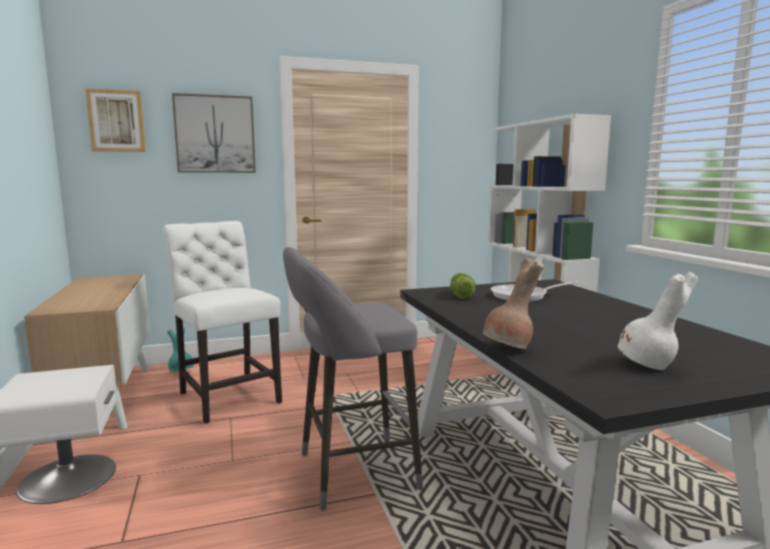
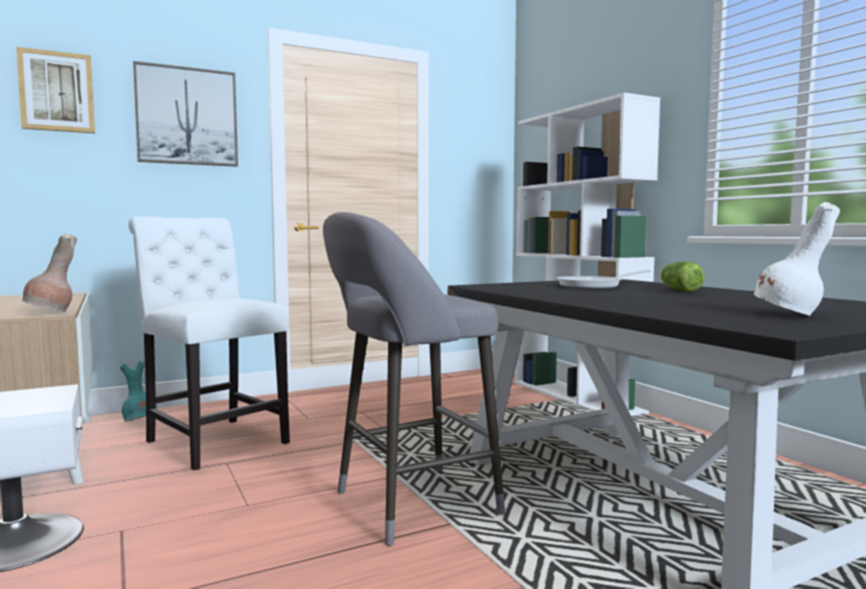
camera: 10 degrees left, 5 degrees down
(461, 295) = (524, 286): lettuce -> lettuce (678, 290)
(509, 348) = (628, 310): brown vase -> brown vase (50, 312)

